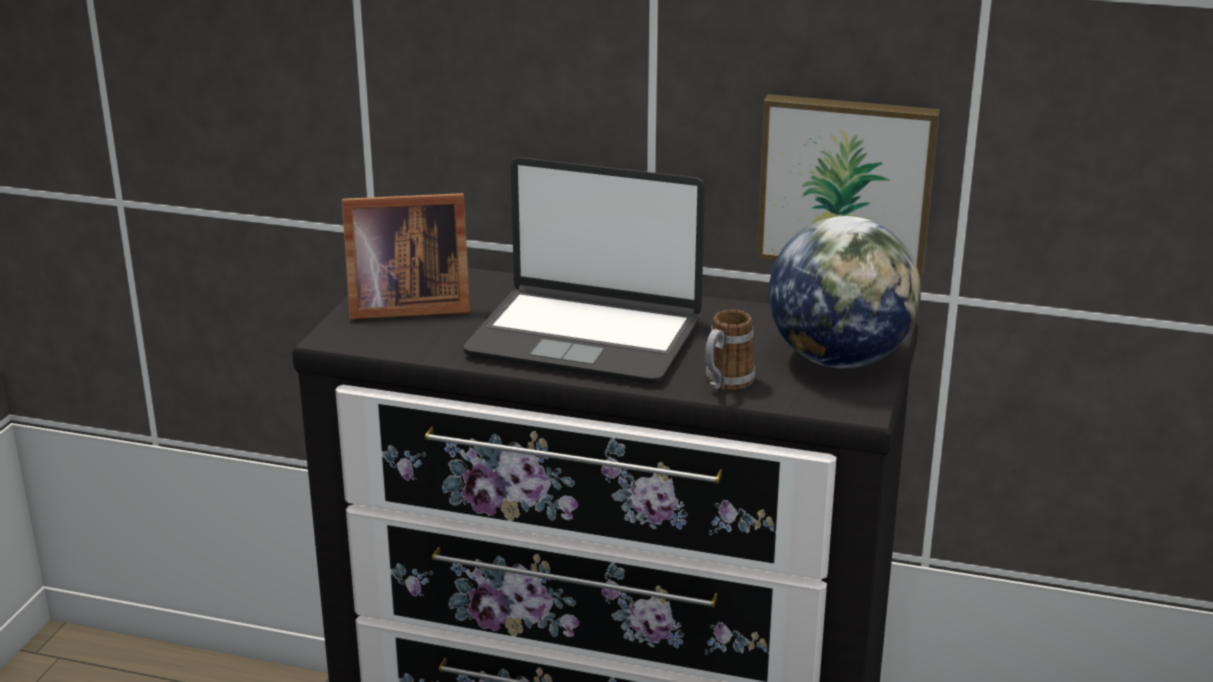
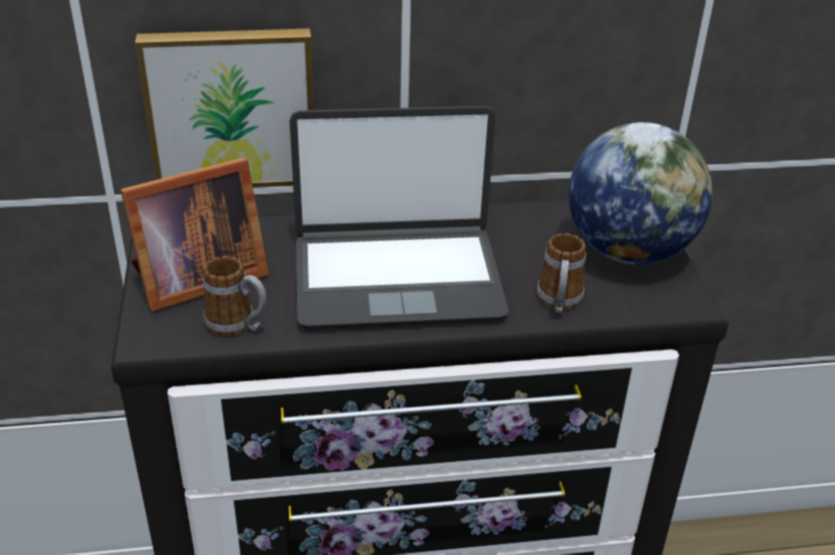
camera: 25 degrees left, 10 degrees up
(414, 343) = (238, 325): none -> mug
(846, 182) = (593, 83): picture -> picture (231, 107)

